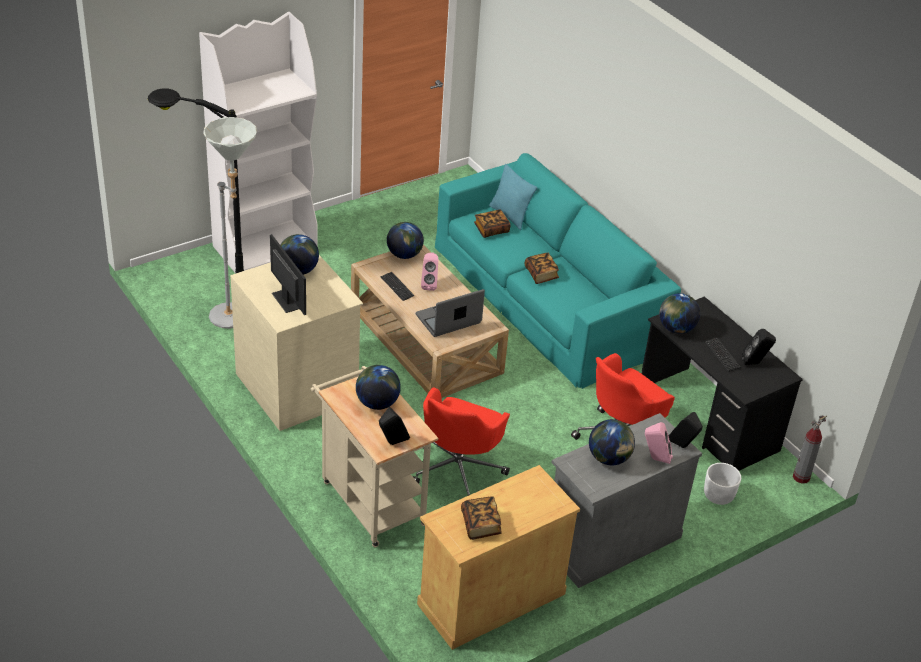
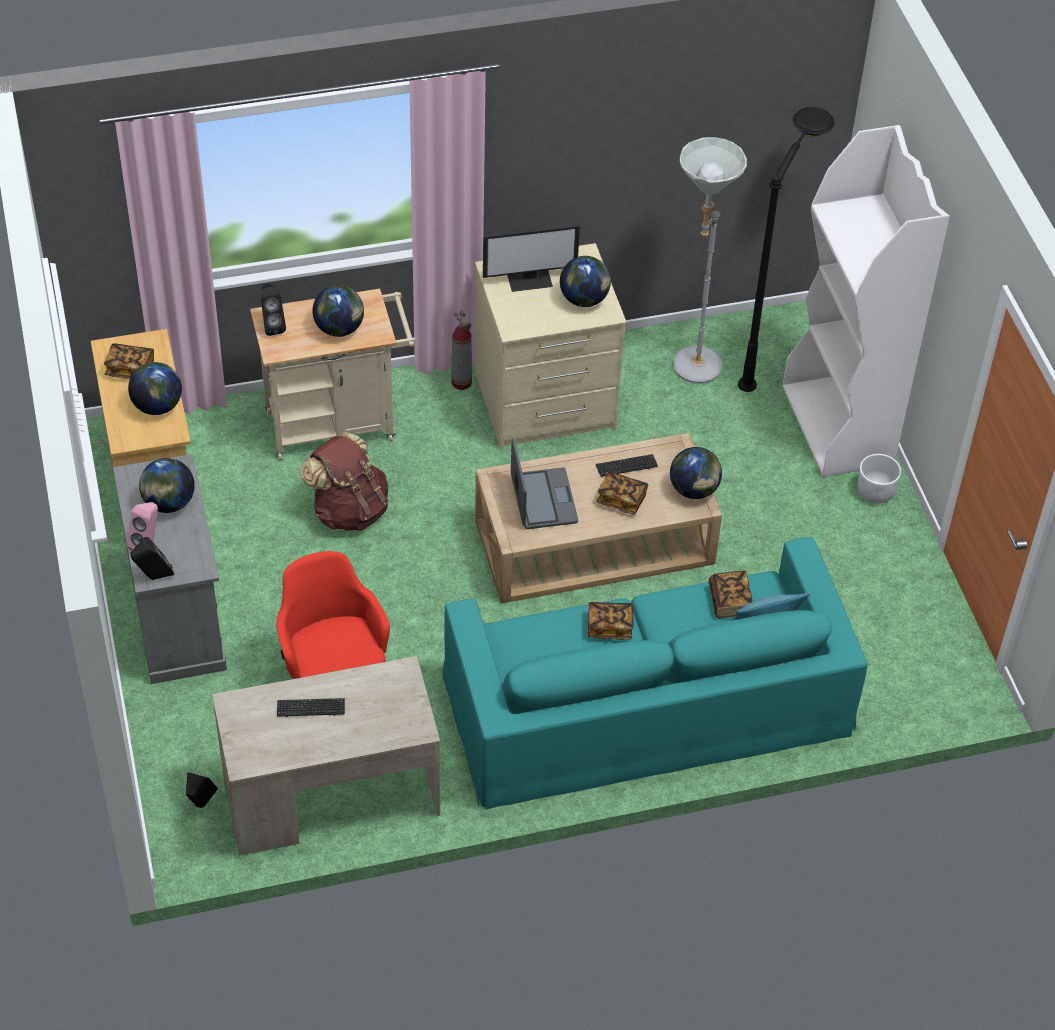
camera: 110 degrees right, 10 degrees up
(429, 285) = (621, 500): pink speaker -> book
(458, 470) = (349, 510): red office chair -> brown backpack
(676, 329) = (383, 678): globe -> globe (157, 406)
(707, 419) = (331, 796): black desk -> beige desk
(718, 495) = (196, 751): white planter -> white planter (875, 493)
(755, 363) = (281, 739): black speaker -> black speaker (201, 805)
(801, 477) = (184, 858): fire extinguisher -> fire extinguisher (461, 382)

